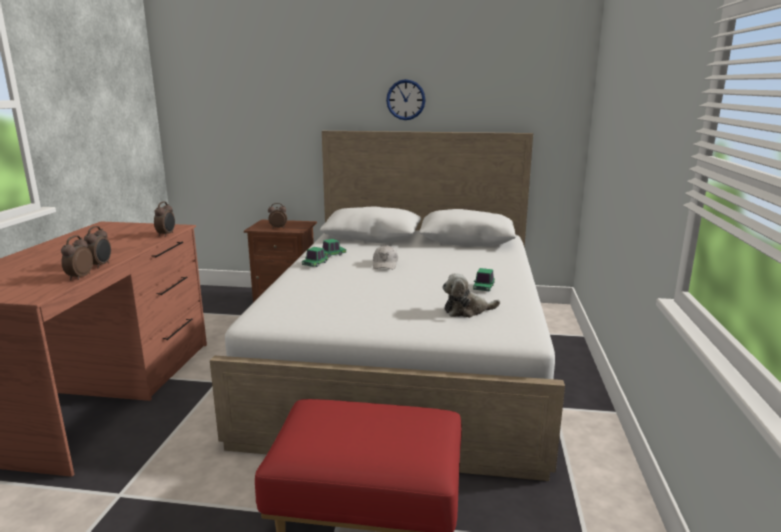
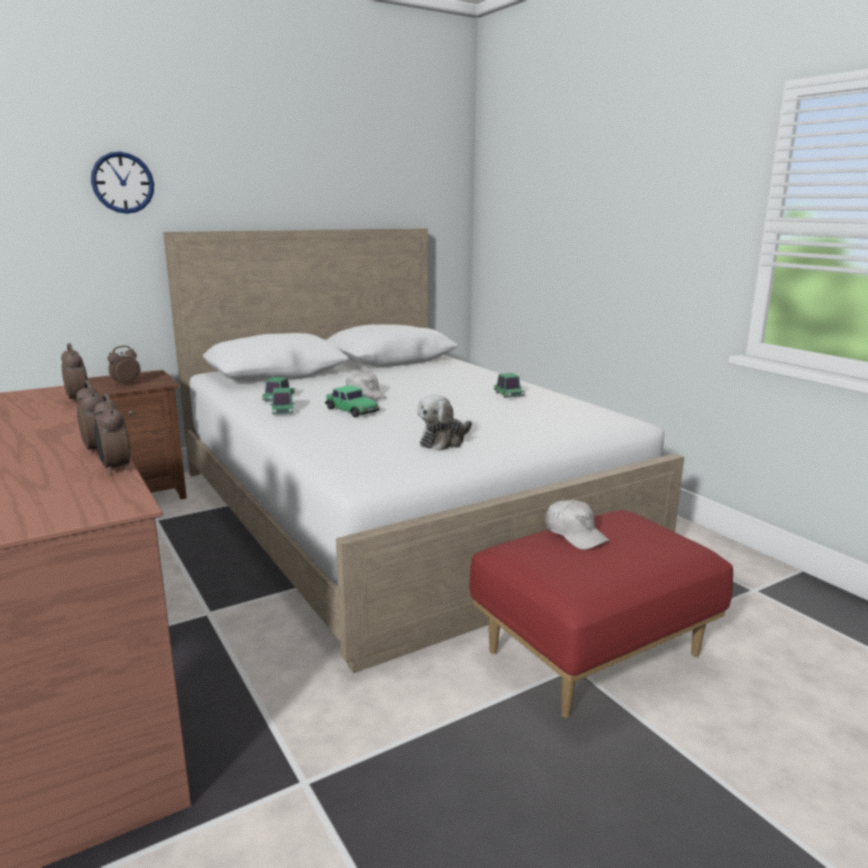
camera: 40 degrees left, 0 degrees up
(353, 273) = (352, 410): none -> toy car
(364, 413) = (575, 534): none -> white cap
(405, 99) = (275, 187): wall clock -> wall clock (123, 183)
(467, 310) = (540, 415): plush toy -> plush toy (444, 441)

